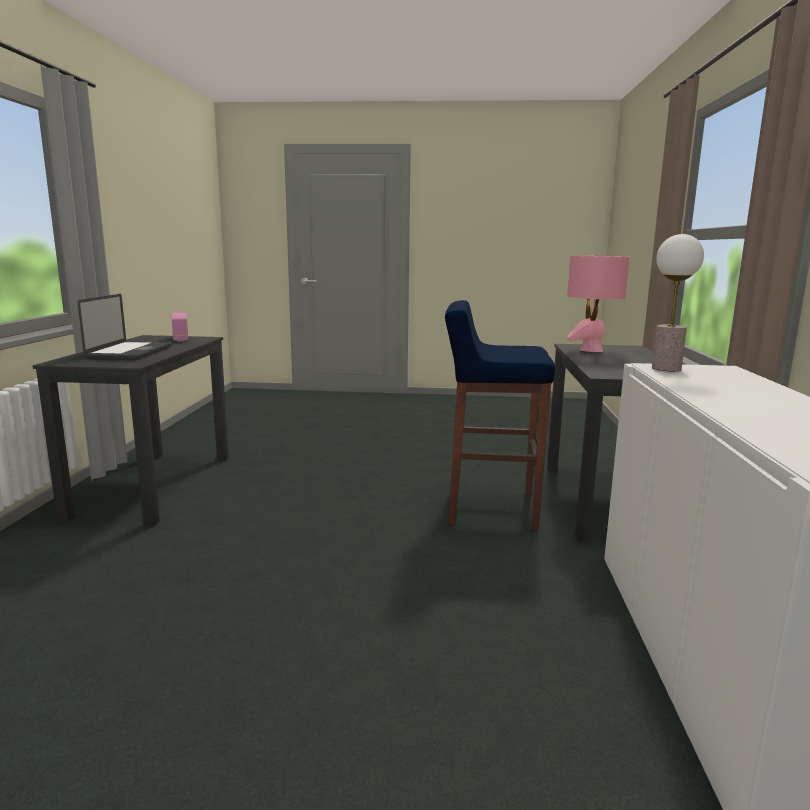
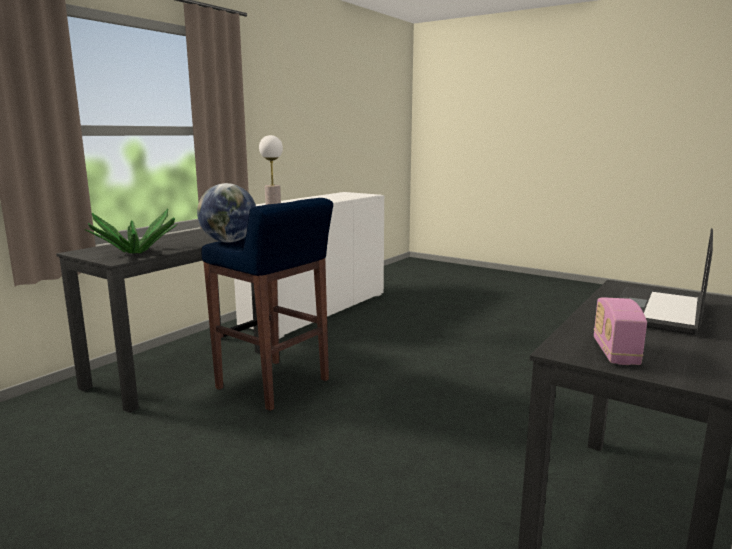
camera: 150 degrees left, 0 degrees up
(526, 347) = (229, 242): none -> globe
(591, 350) = (135, 252): pink table lamp -> potted plant

